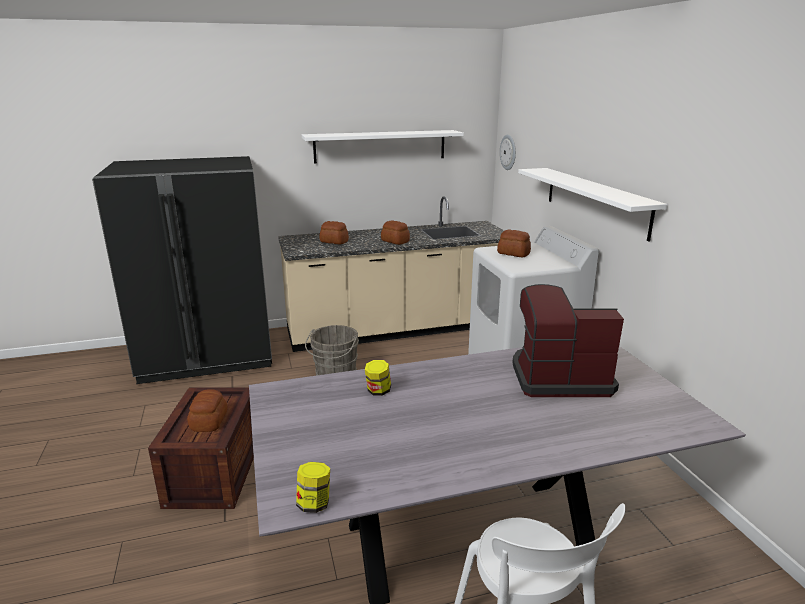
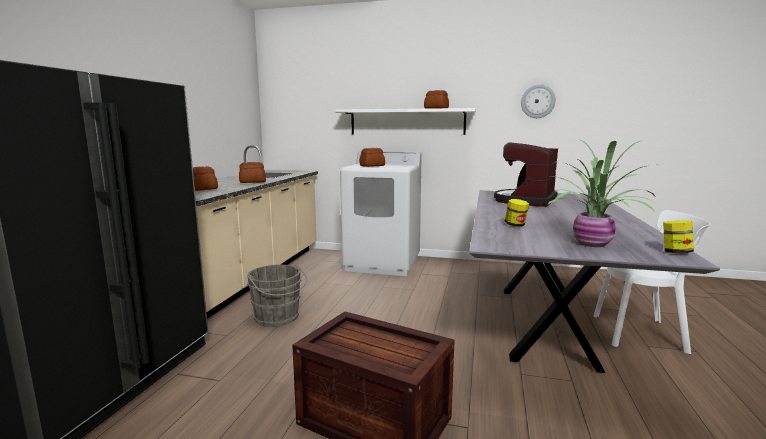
camera: 60 degrees left, 10 degrees down
(210, 421) = (385, 344): bread -> bread (436, 108)
(316, 445) = (592, 244): none -> potted plant
(380, 146) = (193, 95): white shelf -> none
(508, 152) = (284, 107): wall clock -> wall clock (538, 101)

